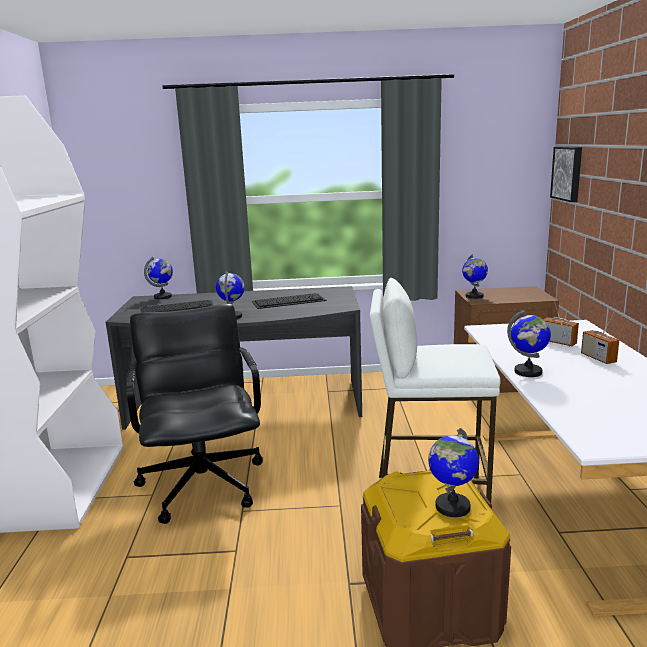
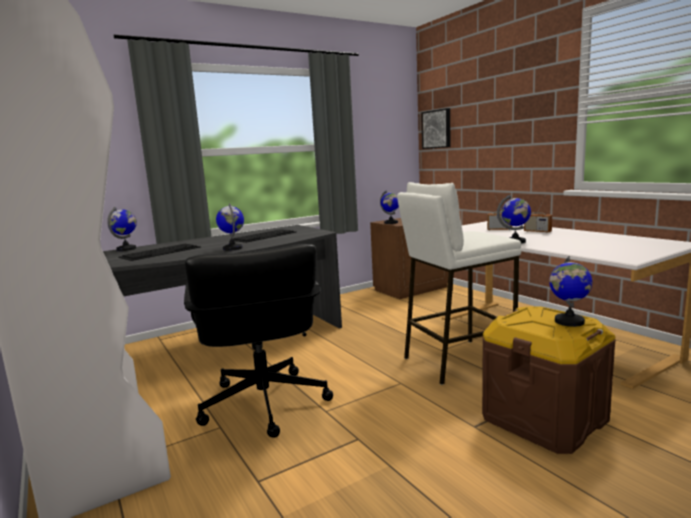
camera: 30 degrees left, 5 degrees down
(204, 484) = (263, 404): black office chair -> black office chair turned 150 degrees counterclockwise

